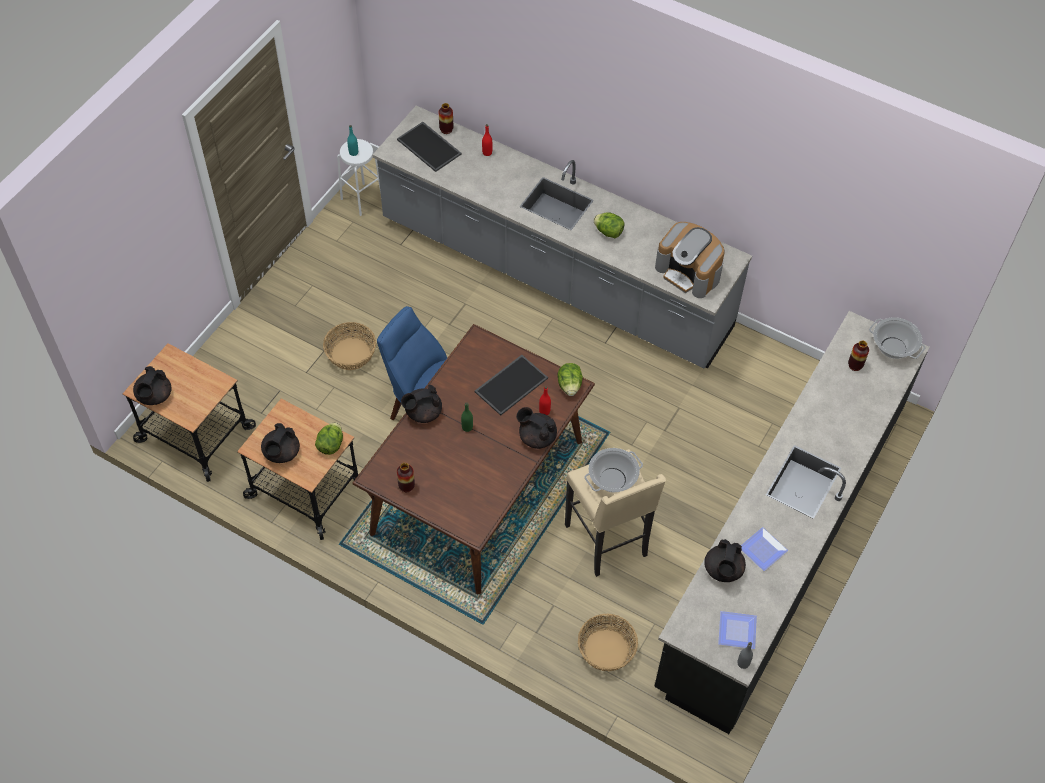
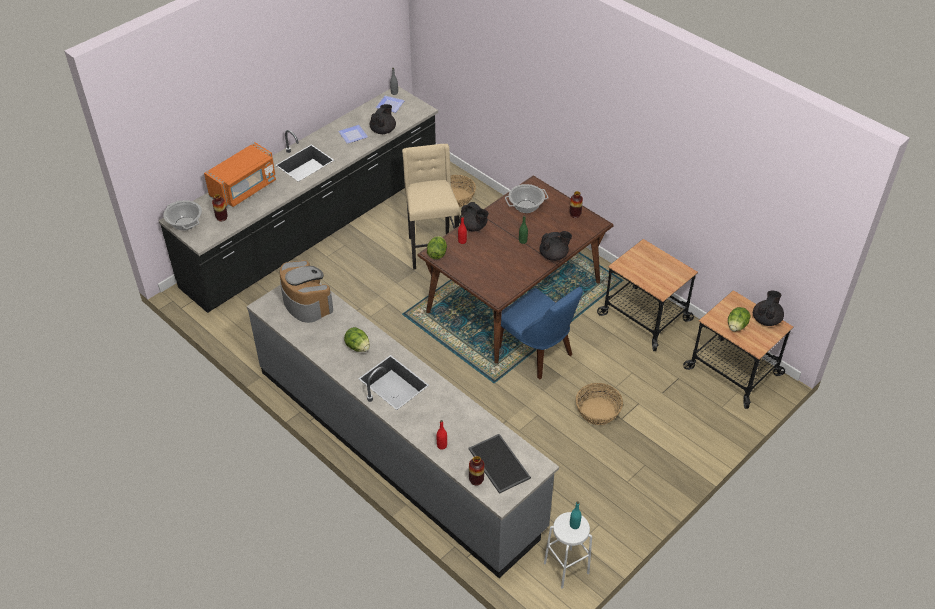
camera: 165 degrees left, 10 degrees down
(281, 453) = (664, 264): black teapot -> none
(330, 445) = (626, 264): lettuce -> lettuce (736, 326)
(511, 384) = (481, 262): tray -> none
(612, 479) = (430, 195): cooking pot -> cooking pot (526, 207)
(856, 417) = (244, 189): none -> orange microwave

